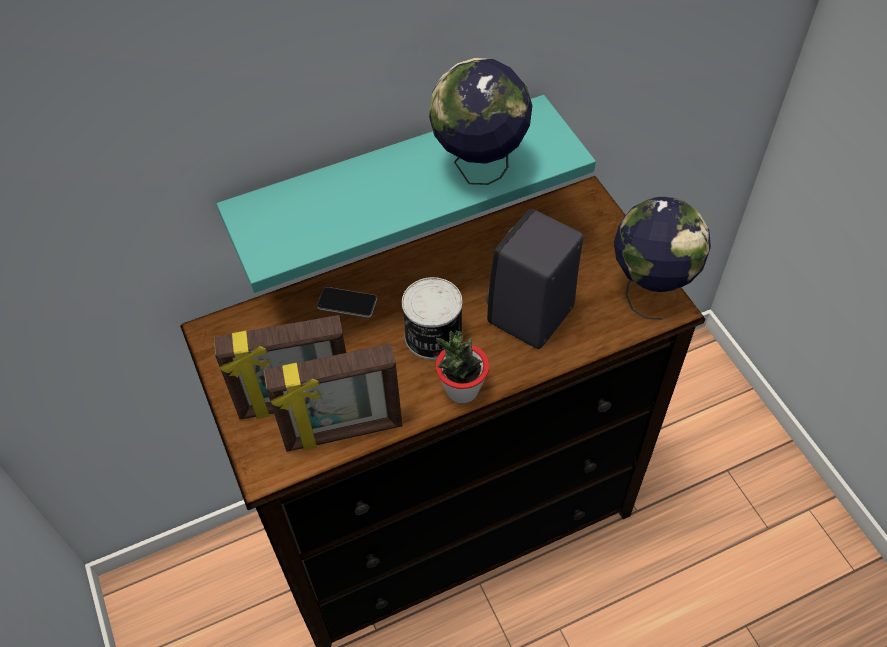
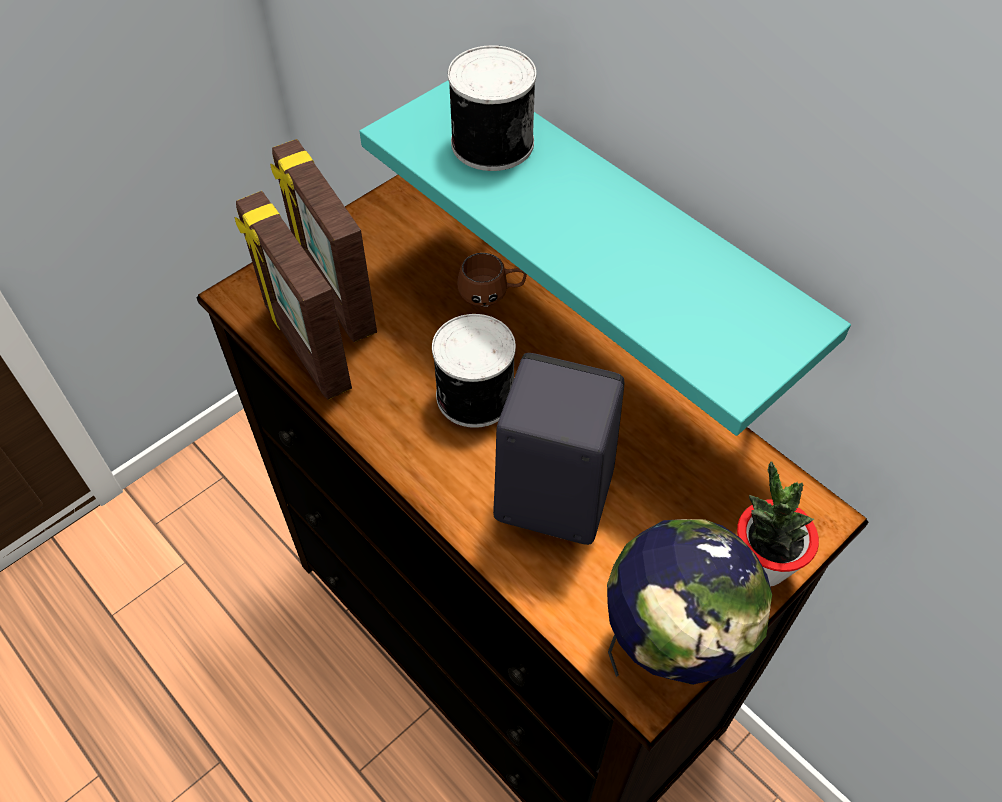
camera: 70 degrees right, 0 degrees up
(308, 210) = (490, 142): none -> can
(347, 303) = (492, 295): phone -> brown mug
(462, 390) = (401, 448): potted plant -> potted plant (762, 565)
(479, 168) = (646, 284): globe -> none

